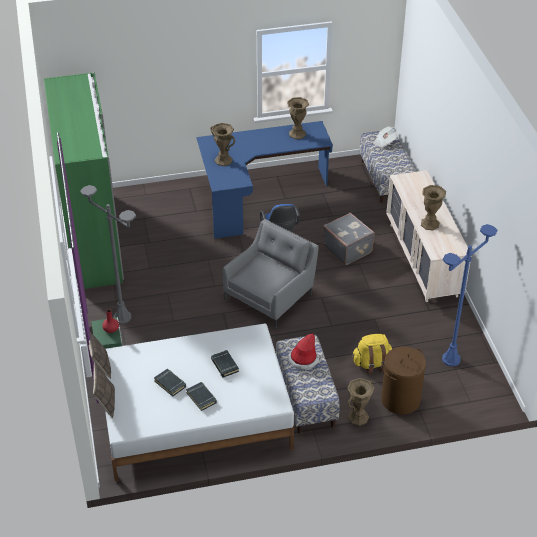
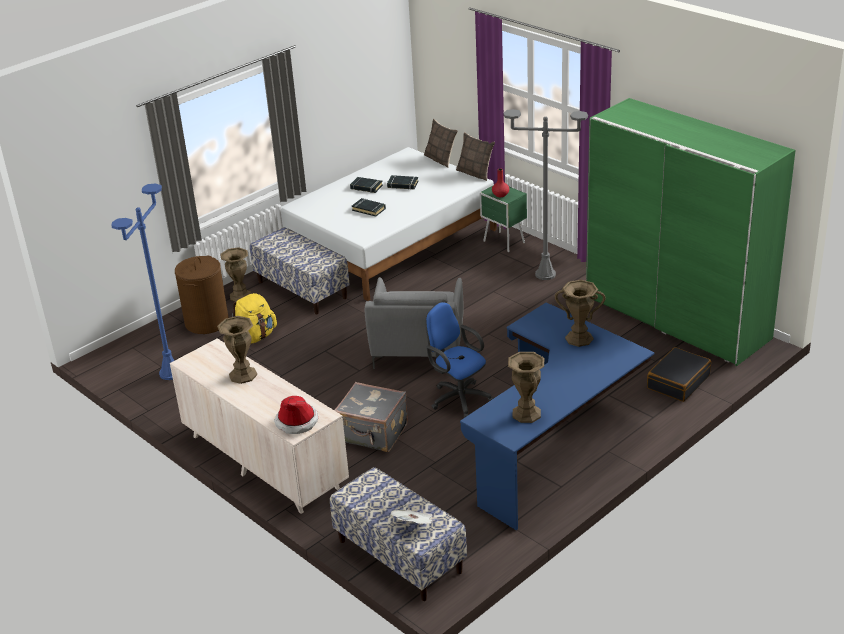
camera: 150 degrees right, 10 degrees down
(150, 200) = (678, 382): none -> black suitcase
(303, 359) = (306, 254): hat -> hat (297, 422)

